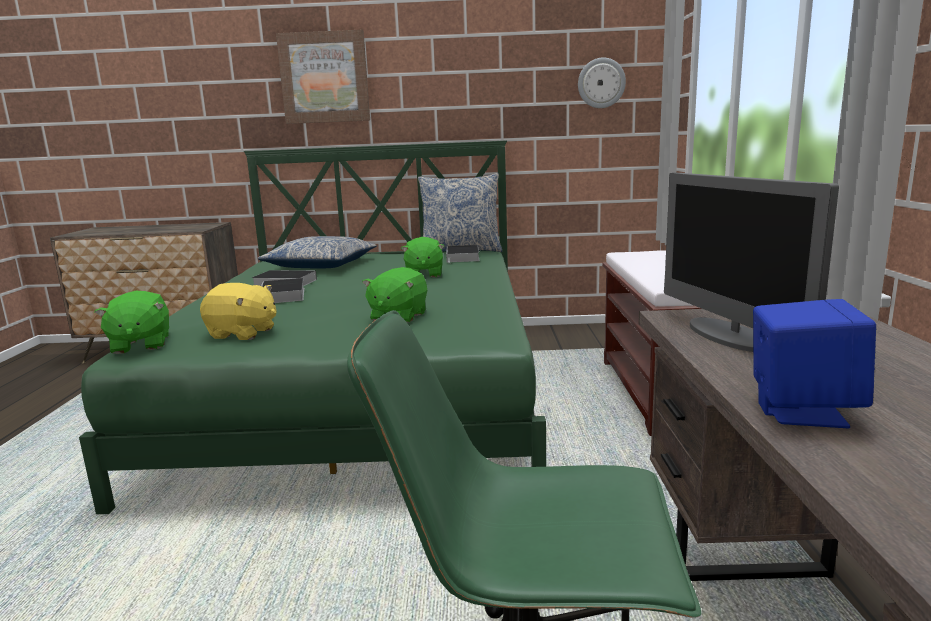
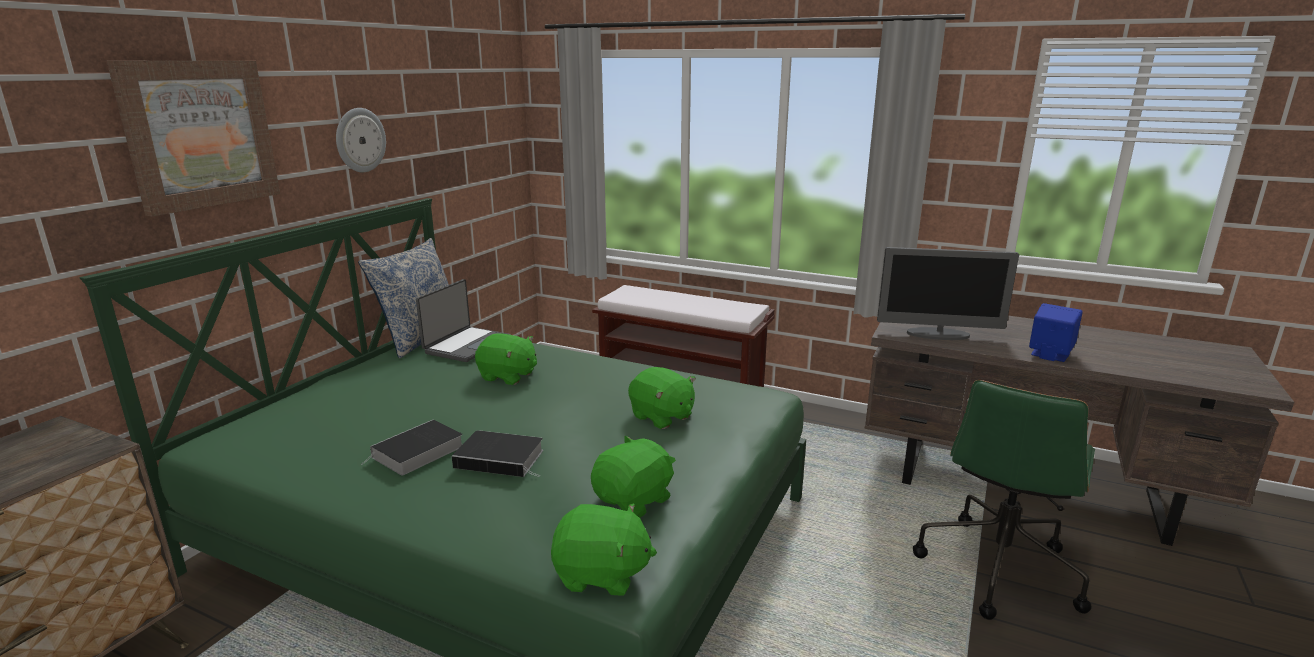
camera: 65 degrees left, 5 degrees up
(242, 333) = (634, 500): yellow plush toy -> green plush toy
(321, 265) = (334, 418): pillow -> none
(463, 257) = (466, 345): book -> laptop
(601, 83) = (488, 126): wall clock -> wall clock (360, 140)

